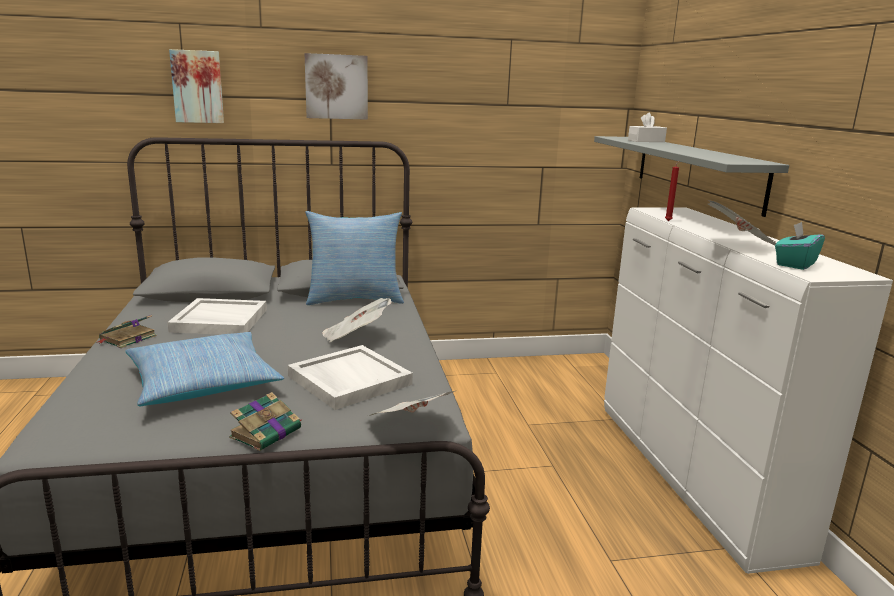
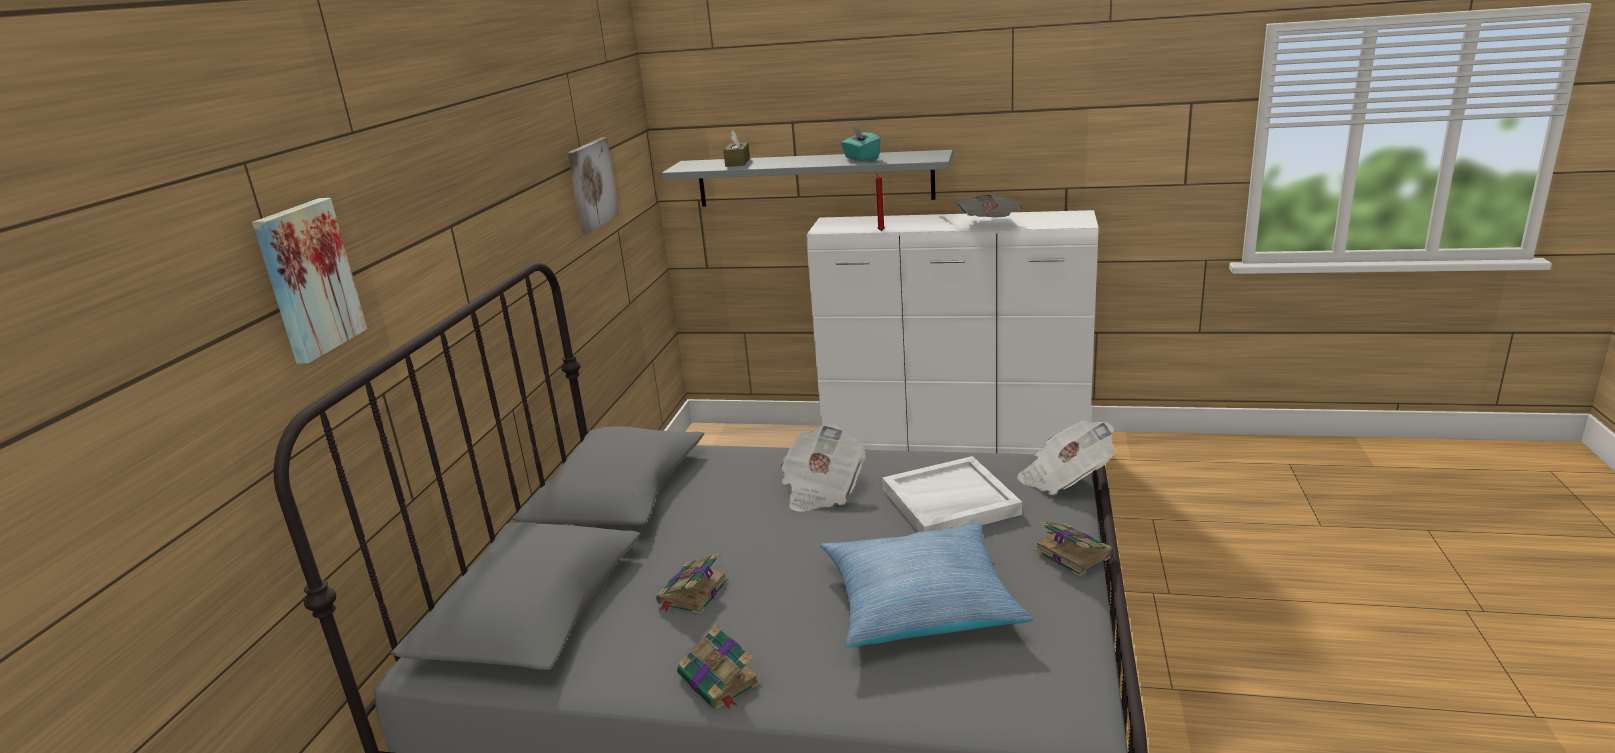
camera: 65 degrees left, 5 degrees up
(219, 320) = (692, 593): white tray -> book
(336, 87) = (457, 202): picture -> picture (591, 184)
(355, 299) = (678, 481): pillow -> none
(646, 141) = (737, 162): white tissue box -> brown tissue box
(795, 264) = (1049, 222): turquoise tissue box -> turquoise tissue box (861, 158)

